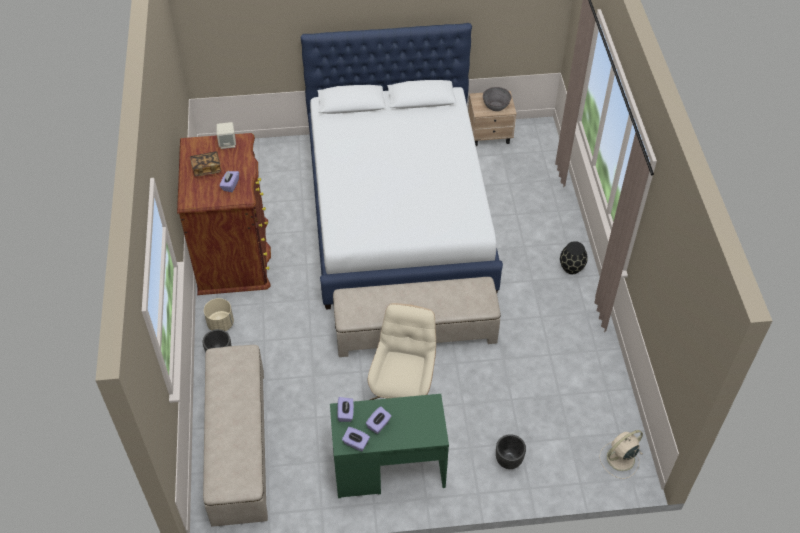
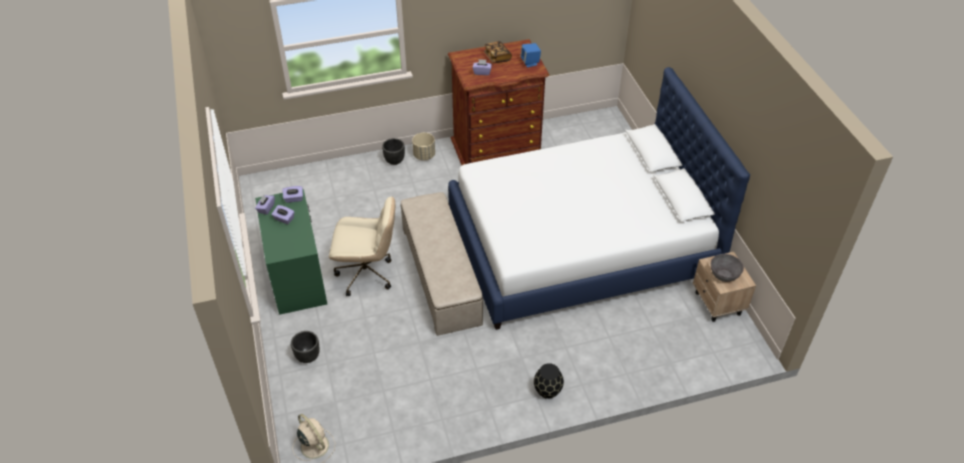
camera: 80 degrees right, 5 degrees down
(227, 143) = (530, 62): beige speaker -> blue speaker
(238, 444) = (314, 185): beige bench -> none

